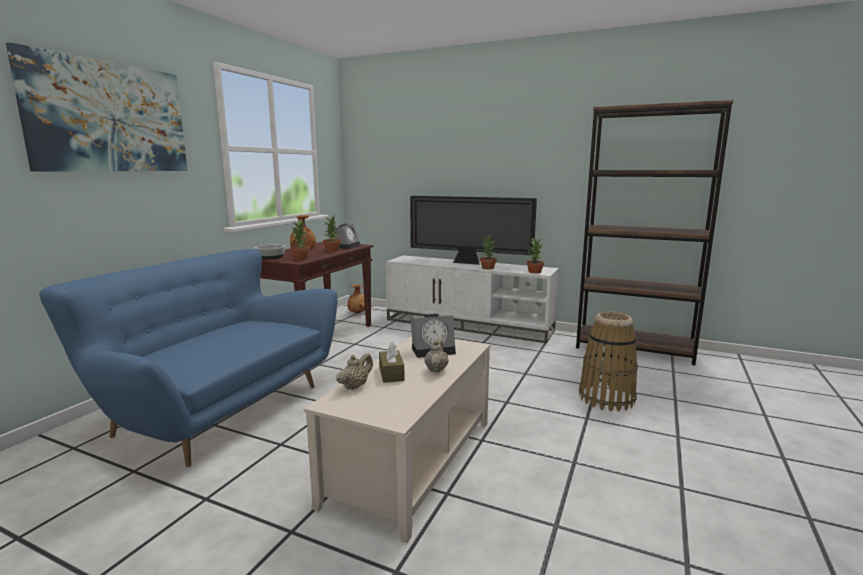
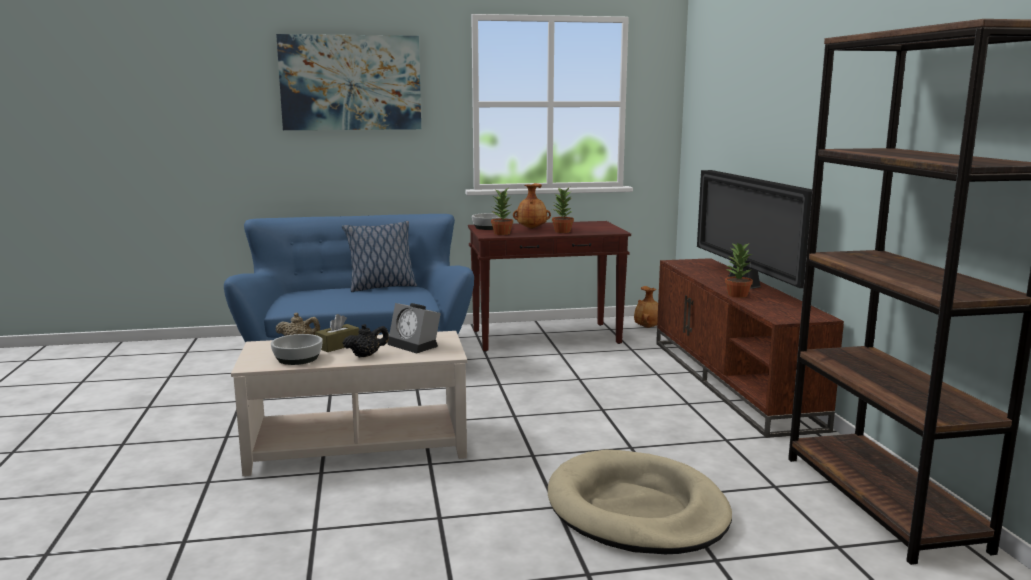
camera: 55 degrees right, 0 degrees up
(219, 330) = (381, 287): none -> pillow
(347, 246) = (596, 230): alarm clock -> none
(405, 395) = (298, 359): none -> bowl
(436, 369) = (366, 355): beige teapot -> black teapot
(469, 325) = (733, 382): white tv stand -> brown tv stand
(534, 272) = (775, 314): potted plant -> none
(606, 398) = (636, 509): basket -> beige dog bed

